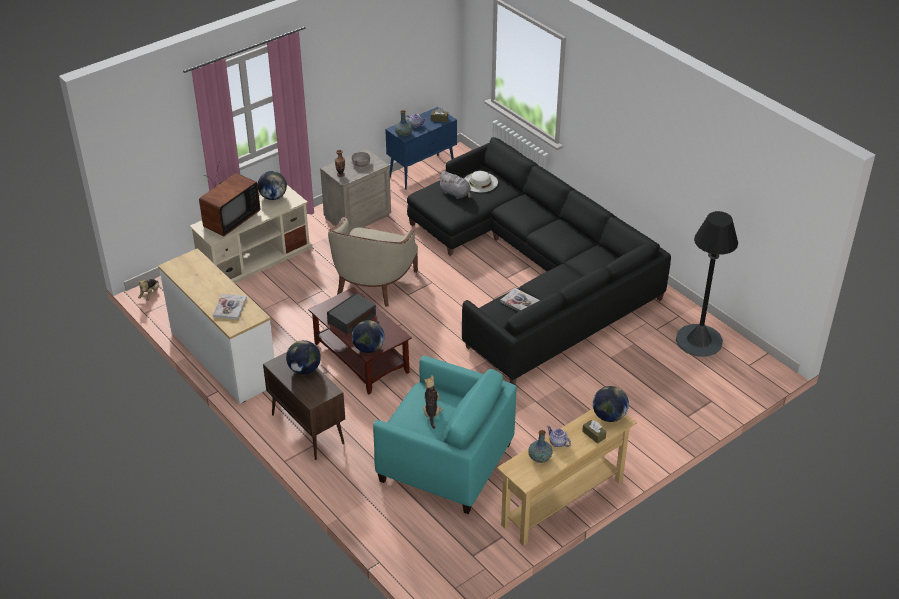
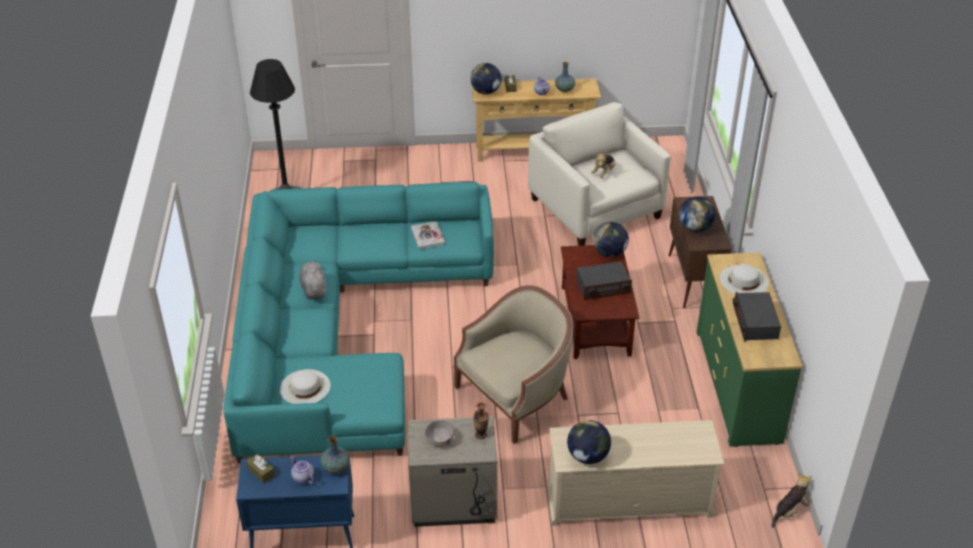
camera: 145 degrees left, 0 degrees up
(205, 280) = (754, 322): none -> radio
(222, 358) = (738, 385): white dresser -> green dresser
(228, 220) = (668, 446): television -> none
(230, 307) = (744, 280): book -> white hat
(445, 462) = (595, 209): turquoise armchair -> beige armchair
(456, 194) = (349, 386): grey plush toy -> grey plush toy (314, 289)
(534, 272) = (340, 326): black sofa -> turquoise sofa

